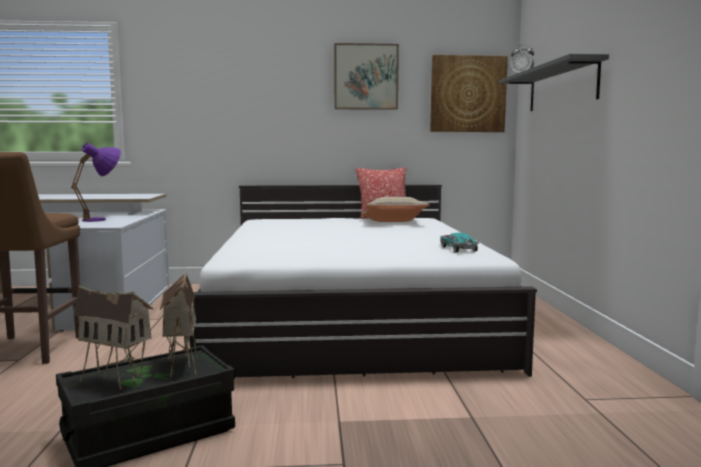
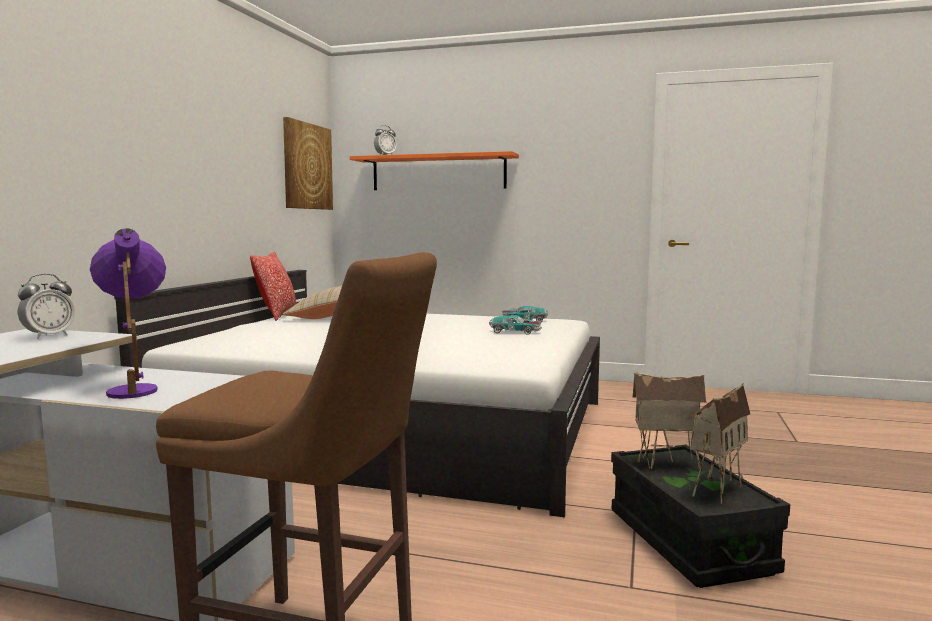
camera: 70 degrees left, 0 degrees up
(141, 195) = (49, 336): none -> alarm clock
(366, 77) = (235, 133): picture -> none
(386, 250) = (515, 332): none -> toy car
(561, 87) = (438, 173): grey shelf -> orange shelf

